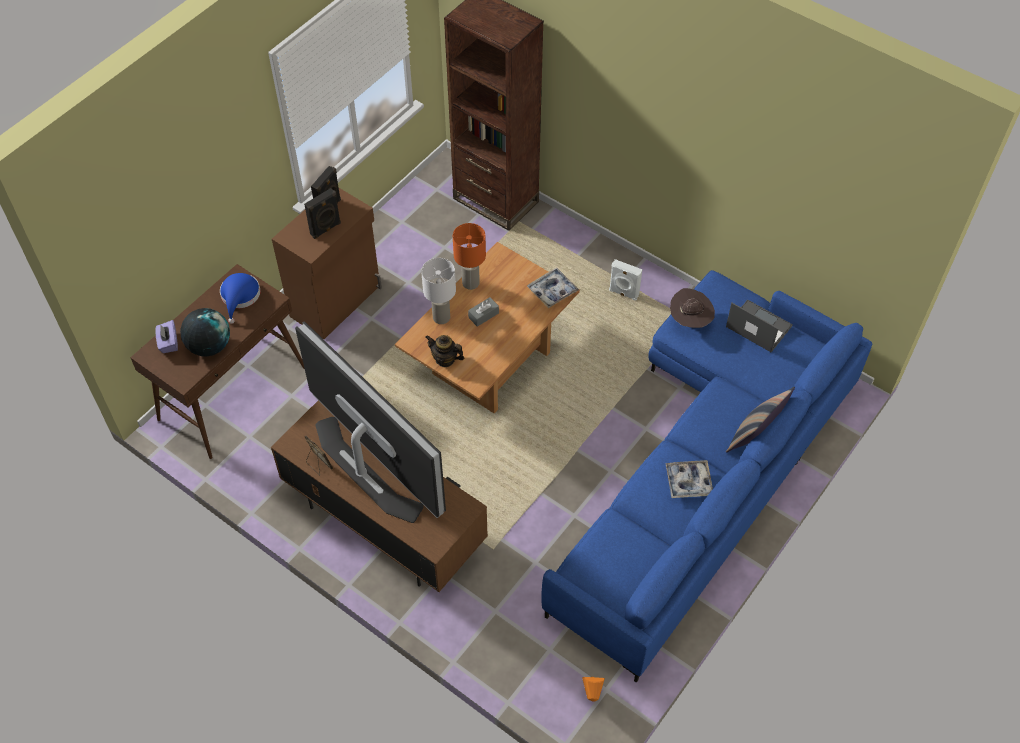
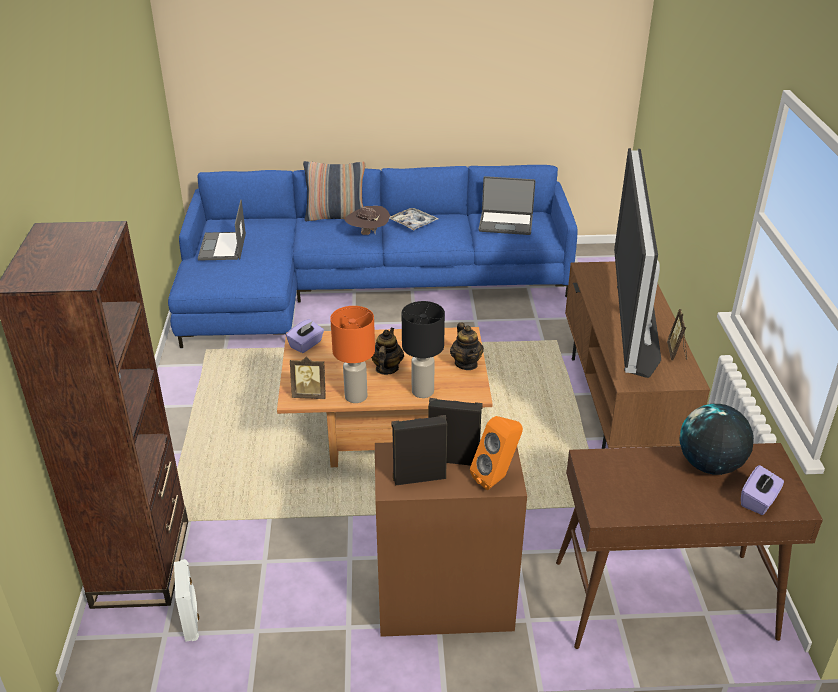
camera: 130 degrees left, 20 degrees down
(240, 297) = (624, 488): blue hat -> none
(441, 317) = (422, 392): white table lamp -> black table lamp
(483, 315) = (386, 368): grey tissue box -> teapot
(495, 263) = (310, 395): none -> picture frame
(552, 291) = (306, 345): tray -> purple tissue box
(592, 697) = (587, 259): orange speaker -> orange speaker (497, 478)
(623, 293) = (210, 398): white speaker -> white speaker (192, 621)
(624, 555) = (506, 223): none -> laptop
(690, 320) = (250, 278): brown hat -> brown hat (367, 234)

